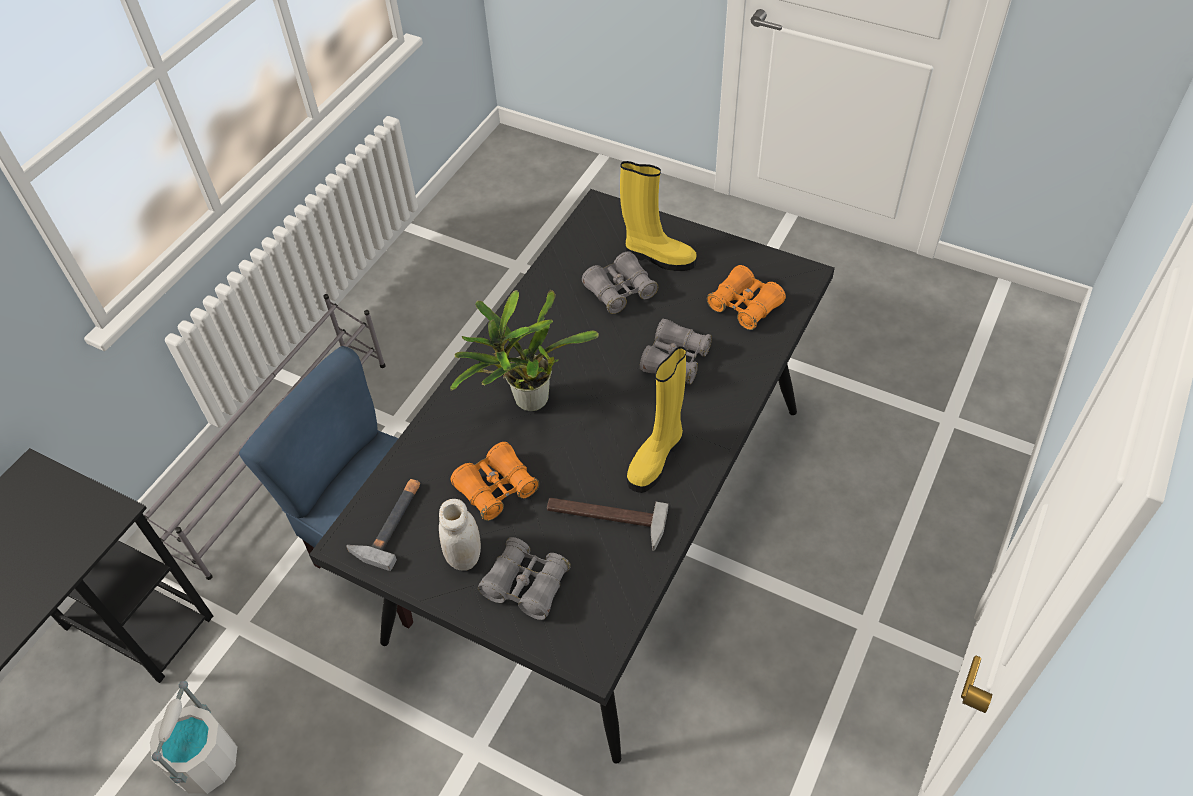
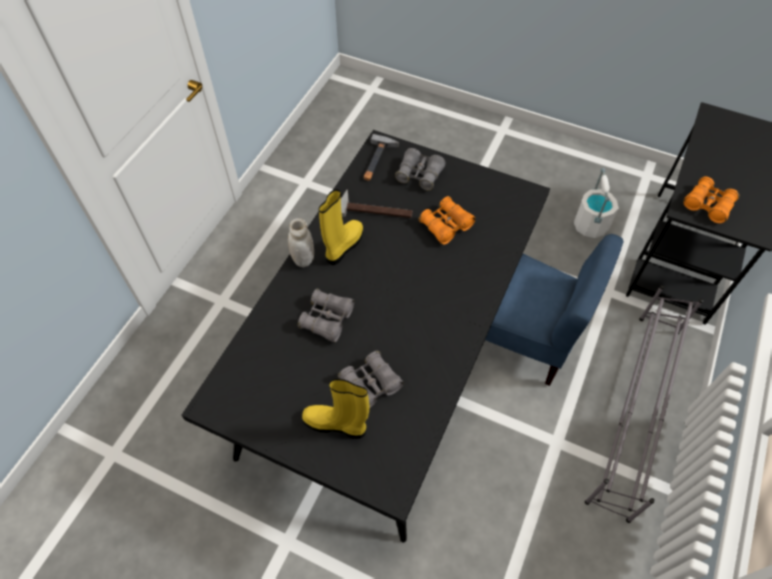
camera: 175 degrees right, 5 degrees up
(391, 523) = (507, 205): hammer -> hammer (377, 161)
(464, 556) = (457, 188): white jar -> white jar (303, 259)
(526, 401) = (436, 284): potted plant -> none
(744, 306) = (267, 371): orange binoculars -> orange binoculars (708, 205)

